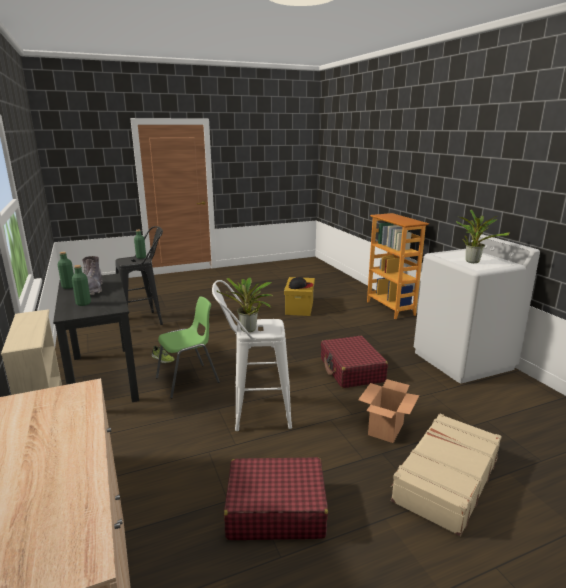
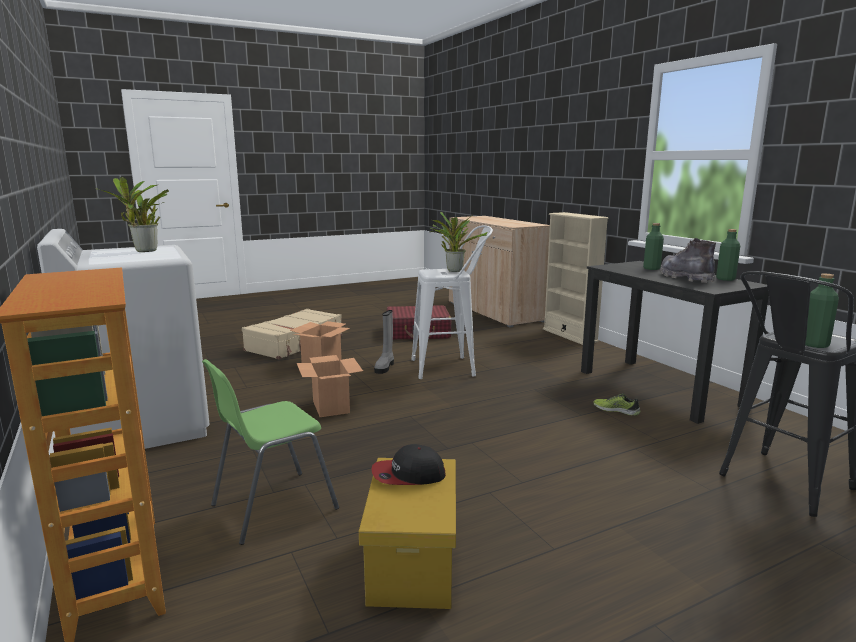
camera: 175 degrees right, 5 degrees down
(188, 380) = (547, 389): green chair -> green chair (272, 506)
(318, 417) = (385, 367): none -> grey boot
(351, 370) = (330, 407): red suitcase -> cardboard box

